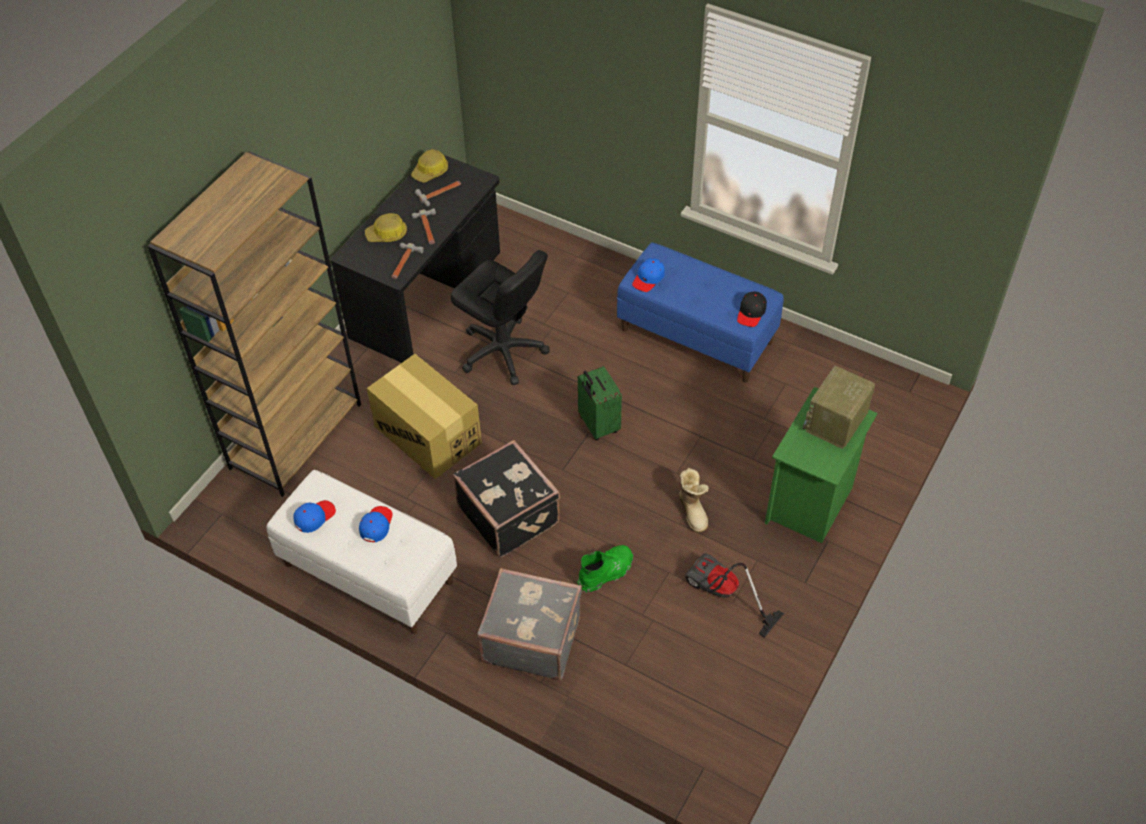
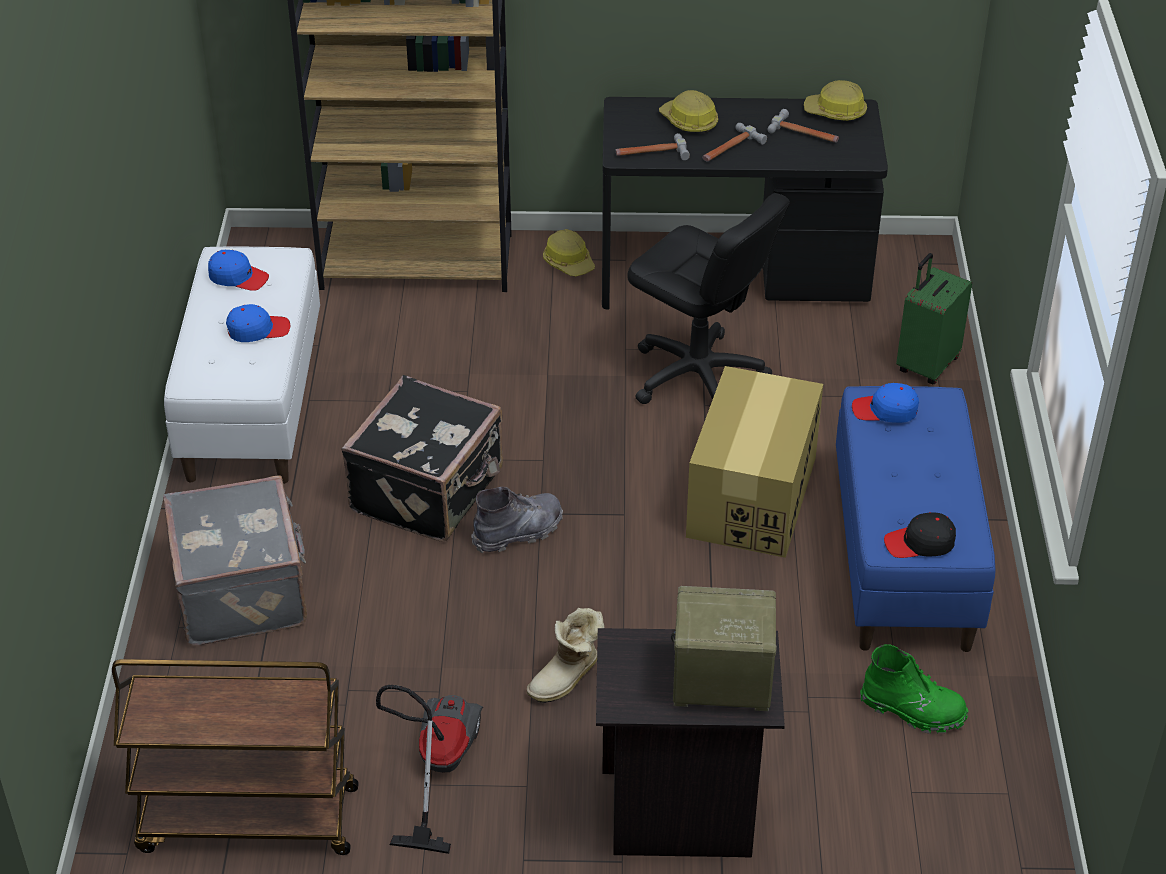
camera: 60 degrees right, 10 degrees down
(357, 363) = (569, 262): none -> hard hat
(427, 434) = (503, 366): cardboard box -> cardboard box (752, 496)
(503, 352) = (698, 377): black office chair -> black office chair turned 60 degrees counterclockwise
(571, 485) = (518, 532): none -> grey boot
(597, 425) = (645, 518): green suitcase -> green suitcase (926, 365)
(606, 572) = (395, 624): green boot -> green boot (913, 710)
(711, 699) = (247, 820): none -> brown cart
(810, 504) = (680, 814): green nightstand -> black nightstand

